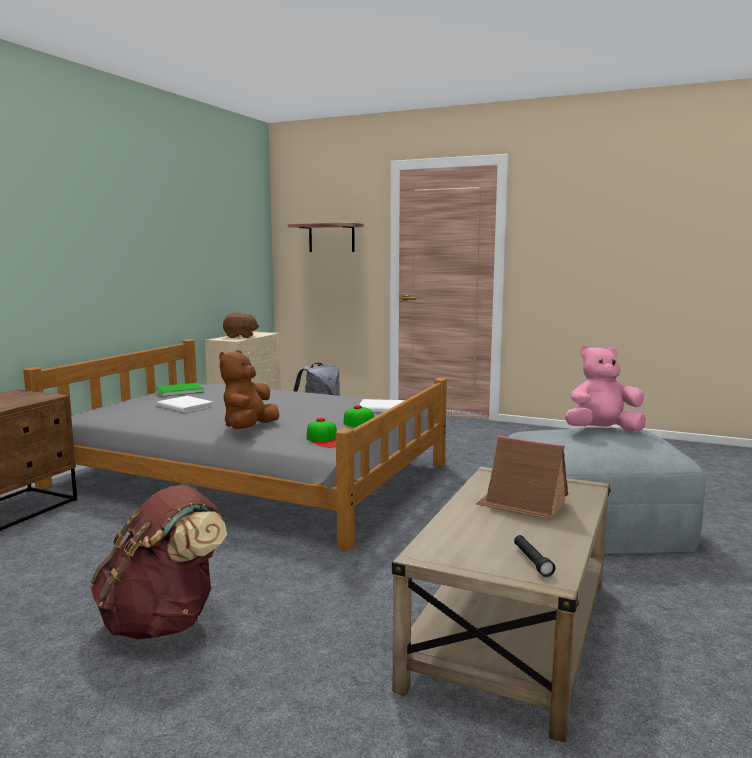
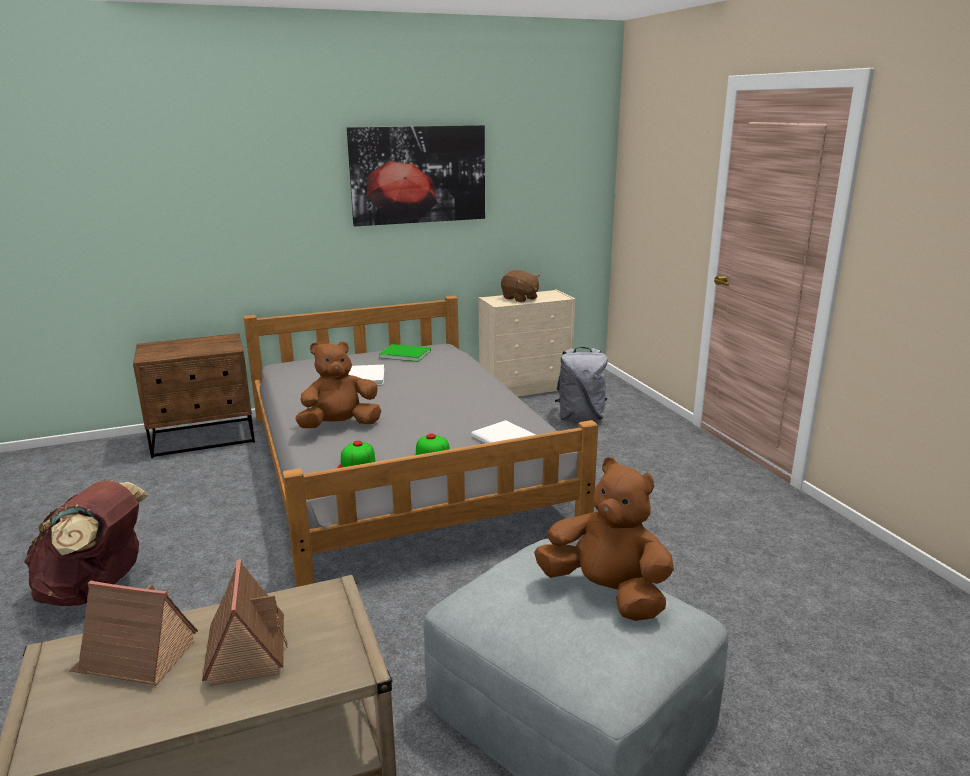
camera: 45 degrees right, 10 degrees up
(158, 228) = (418, 175): none -> picture
(331, 238) = (663, 182): shelf -> none
(477, 531) = (136, 656): none -> toy house
(532, 561) = (73, 722): black flashlight -> none
(602, 431) = (606, 593): pink plush toy -> brown plush toy

